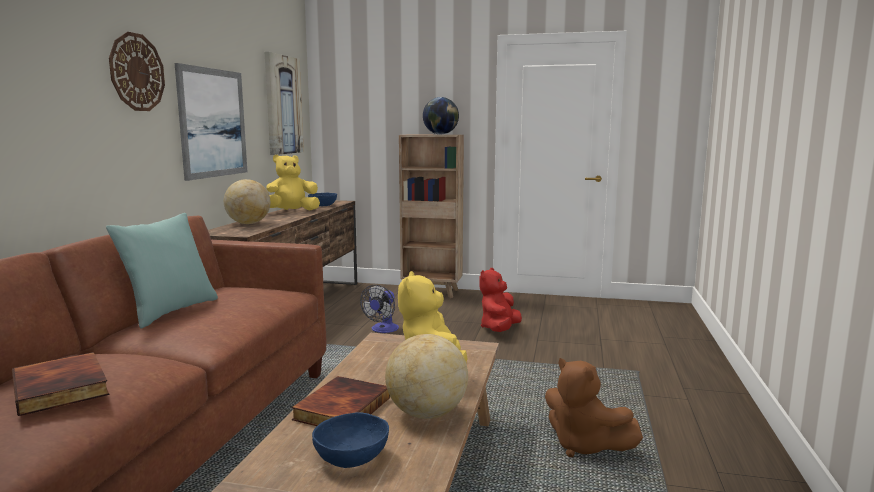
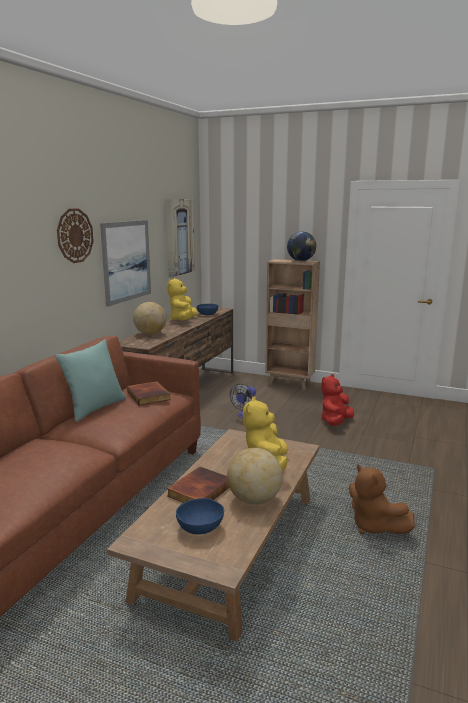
camera: 10 degrees right, 5 degrees up
(63, 388) = (32, 467): book -> book (149, 396)
(291, 211) = (183, 320): yellow plush toy -> yellow plush toy turned 60 degrees counterclockwise

